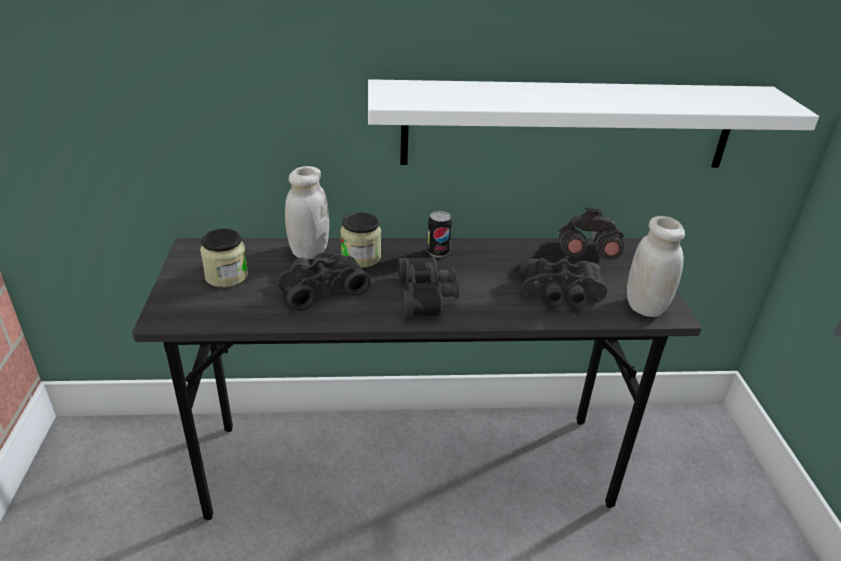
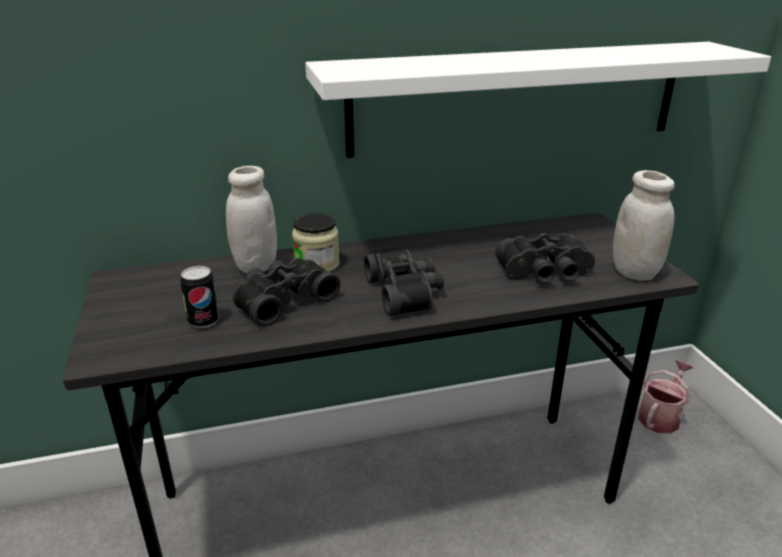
camera: 10 degrees left, 5 degrees down
(226, 276) = (166, 302): jar -> none
(438, 252) = (399, 249): can -> can (203, 321)
(585, 255) = (551, 233): grey binoculars -> none
(688, 435) = (661, 416): none -> watering can

